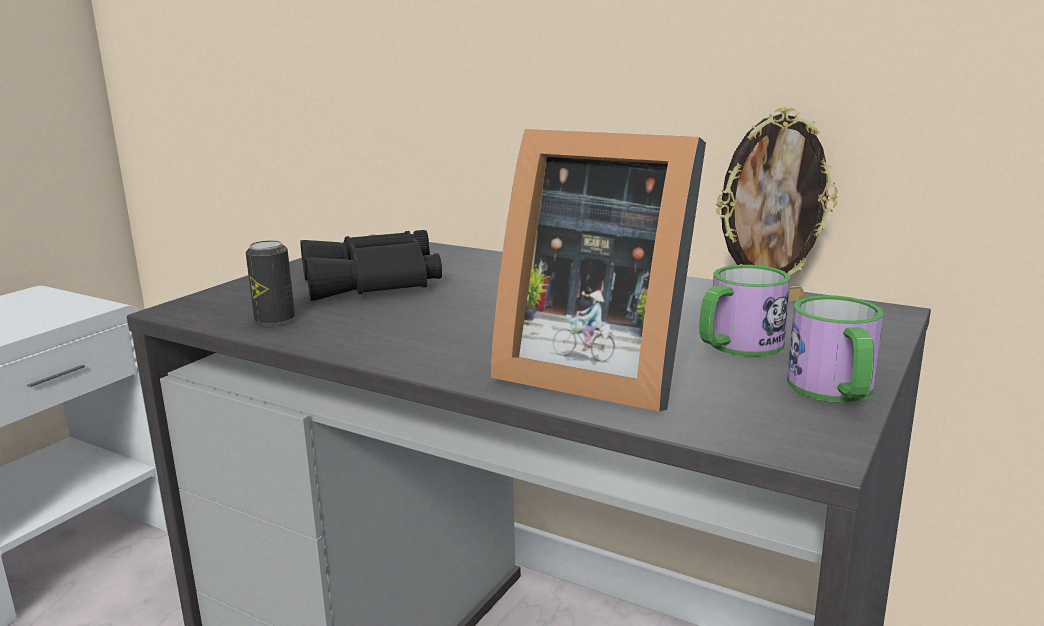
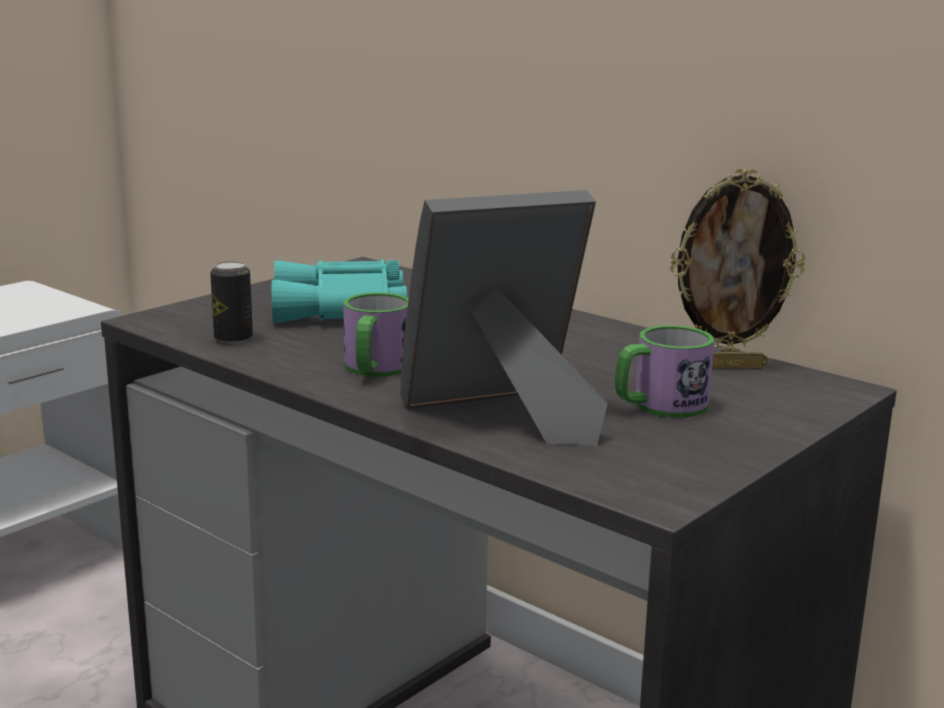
camera: 10 degrees right, 0 degrees up
(374, 283) = (341, 310): black binoculars -> turquoise binoculars
(595, 372) = (506, 415): picture frame -> picture frame turned 120 degrees clockwise
(836, 391) = (721, 455): mug -> mug (374, 369)

